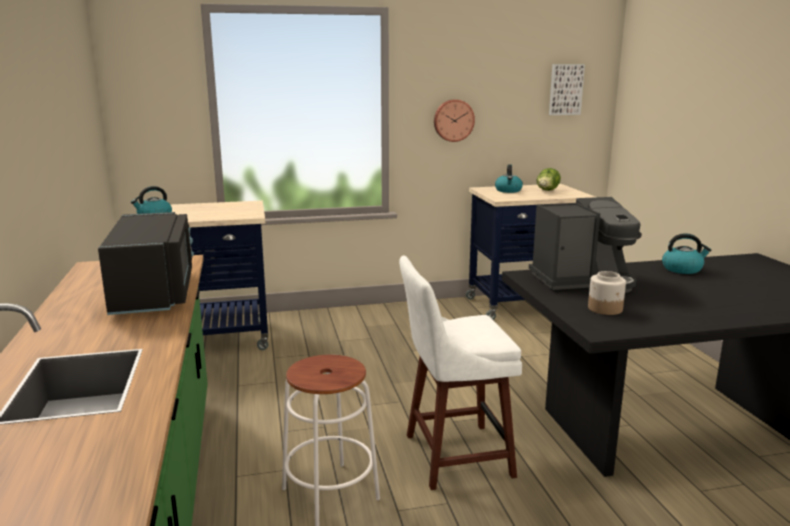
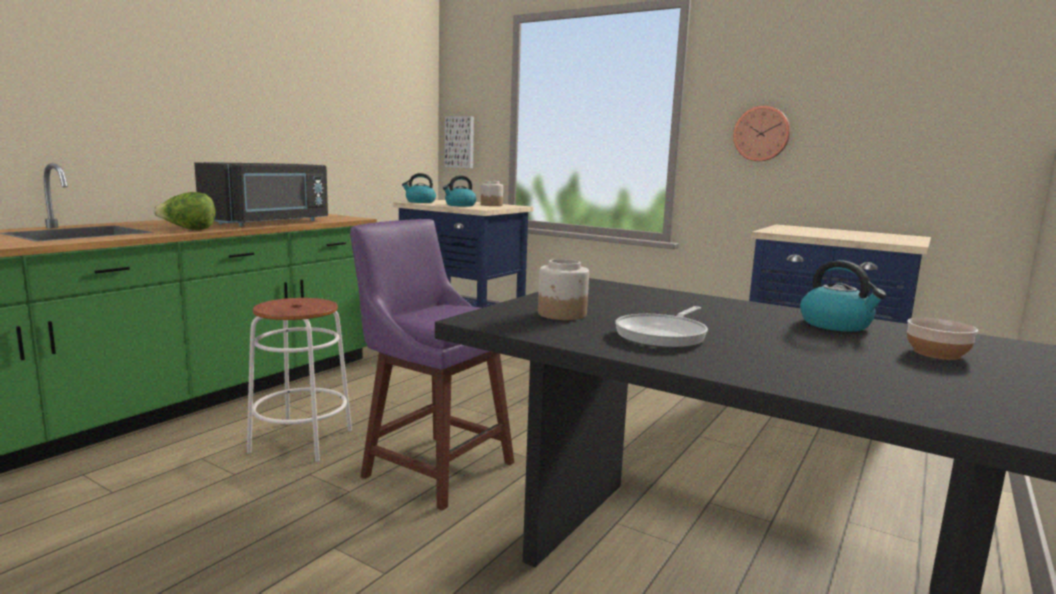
camera: 45 degrees right, 5 degrees down
(231, 207) = (491, 205): none -> jar
(452, 455) = (433, 466): white chair -> purple chair
(508, 190) = (814, 230): kettle -> kettle (460, 205)
(547, 191) = (870, 236): lettuce -> lettuce (188, 229)
(565, 89) = (951, 91): picture -> picture (460, 142)
(583, 281) = (640, 299): coffee machine -> none
(675, 305) = (663, 335): none -> frying pan
(746, 275) = (936, 353): none -> bowl

